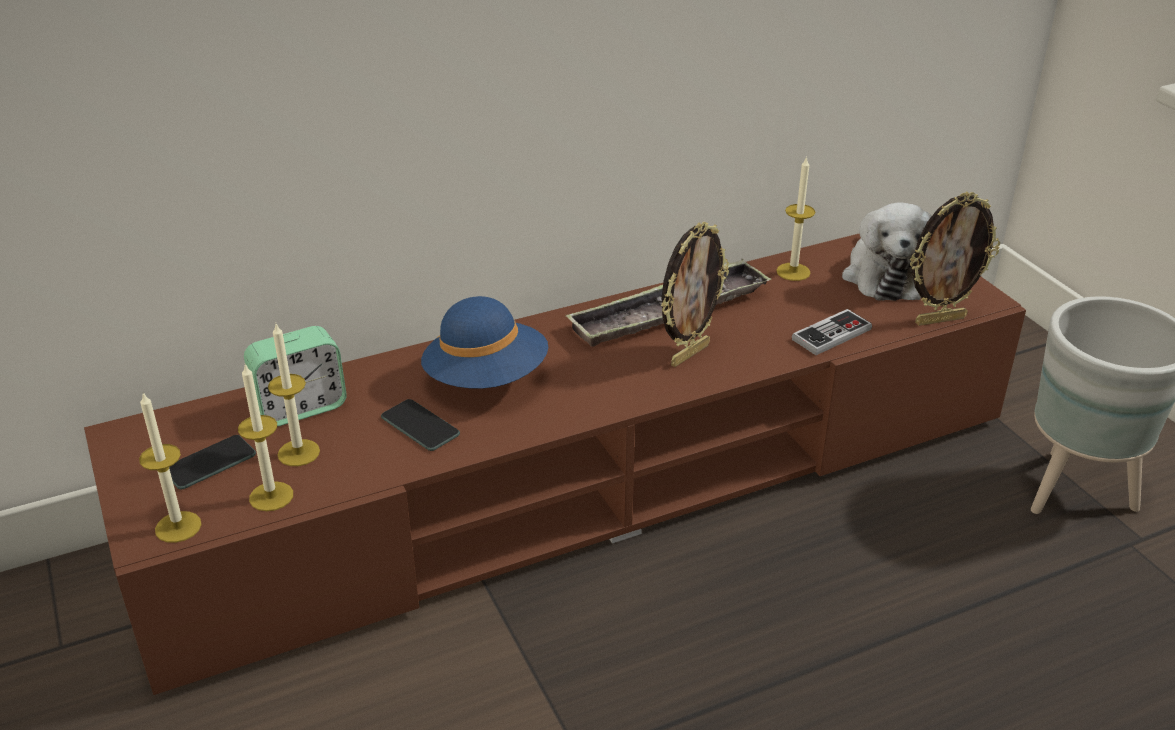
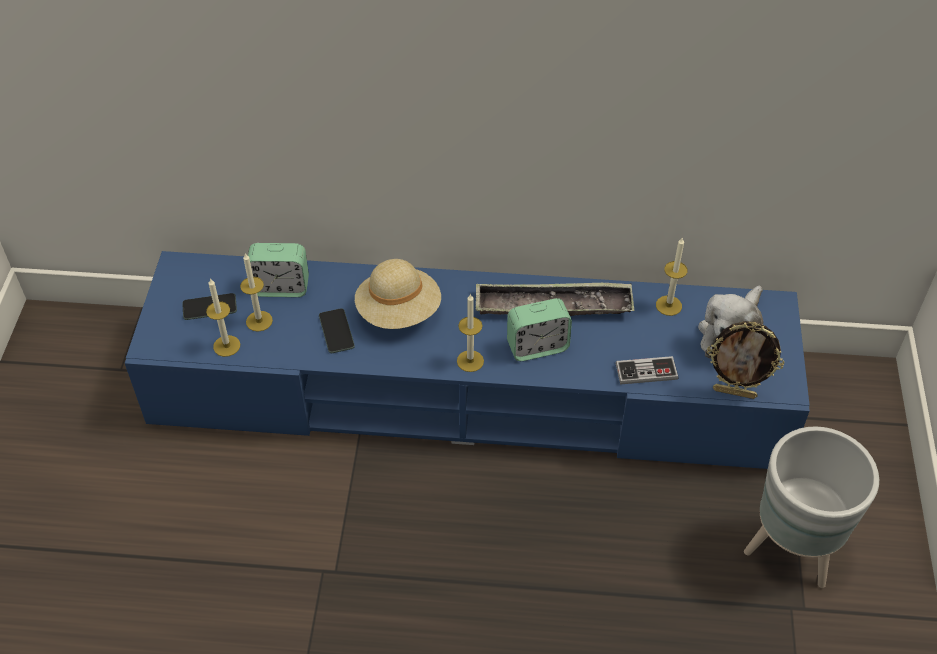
camera: 30 degrees right, 15 degrees up
(178, 527) = (169, 345): candle -> candle (470, 361)
(486, 379) = (399, 311): blue hat -> beige hat
(589, 482) = (470, 392): brown tv stand -> blue tv stand
(688, 354) = (537, 347): picture frame -> alarm clock

